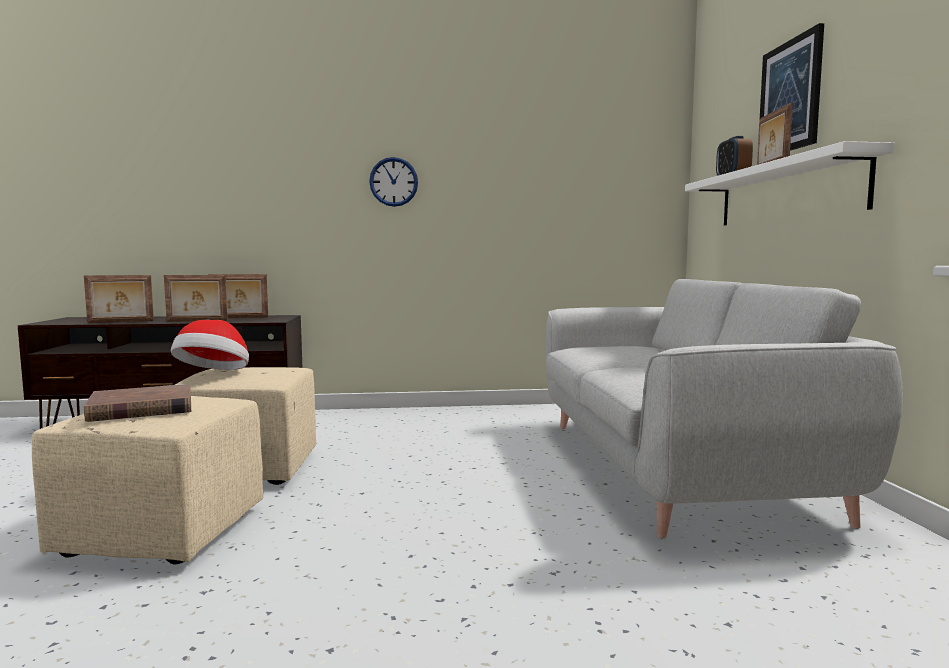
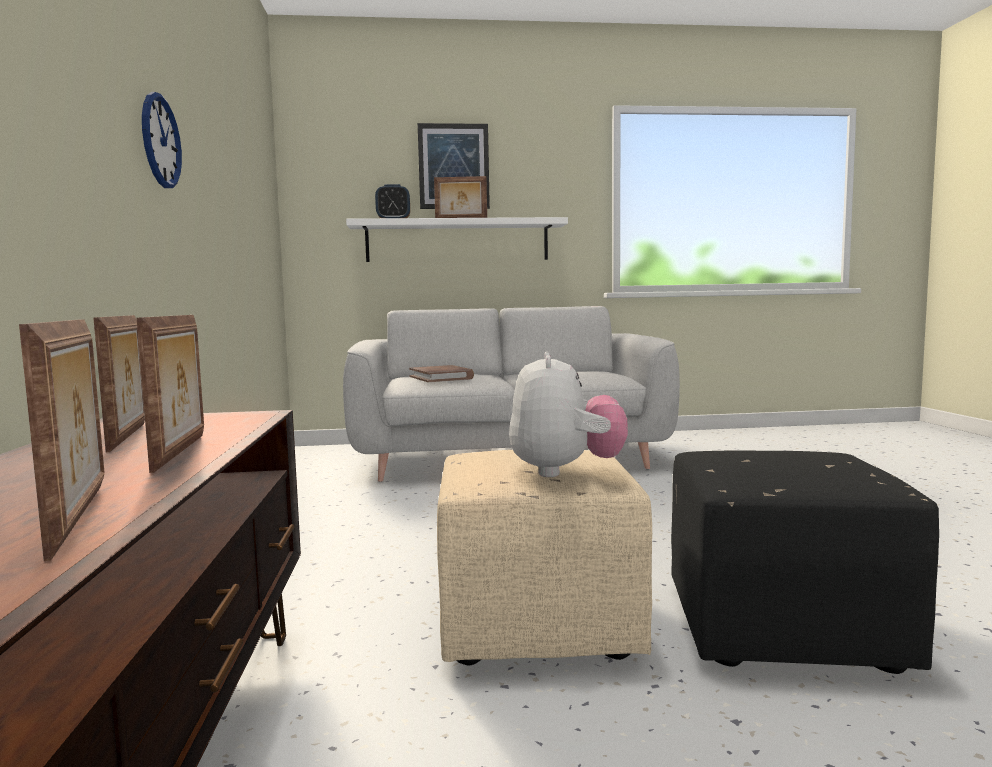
camera: 90 degrees left, 0 degrees up
(141, 408) = (807, 464): brown book -> brown book (441, 377)
(163, 531) = (779, 629): beige ottoman -> black ottoman
(214, 374) = (565, 471): hat -> plush toy

